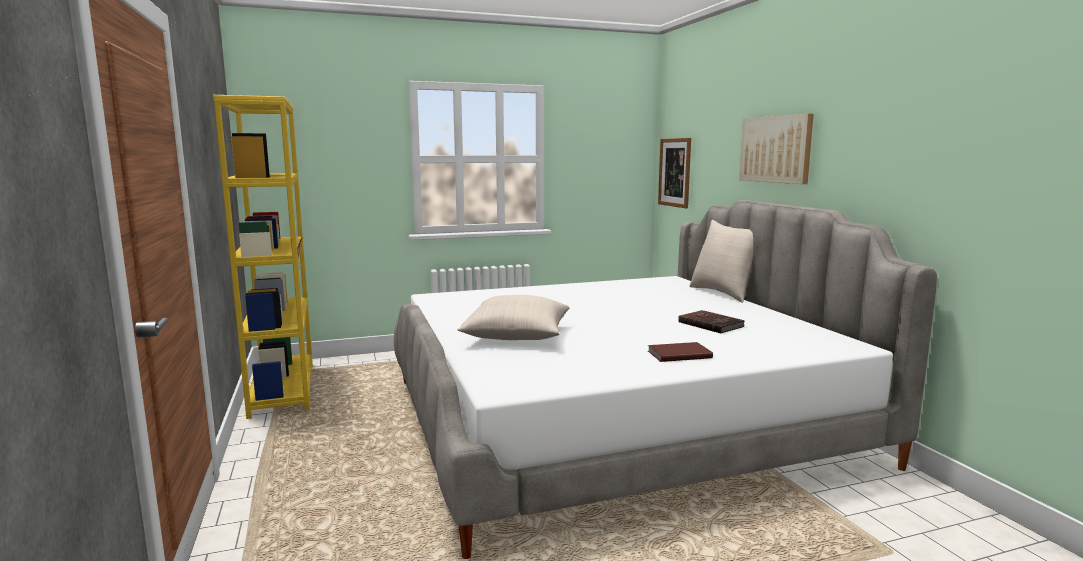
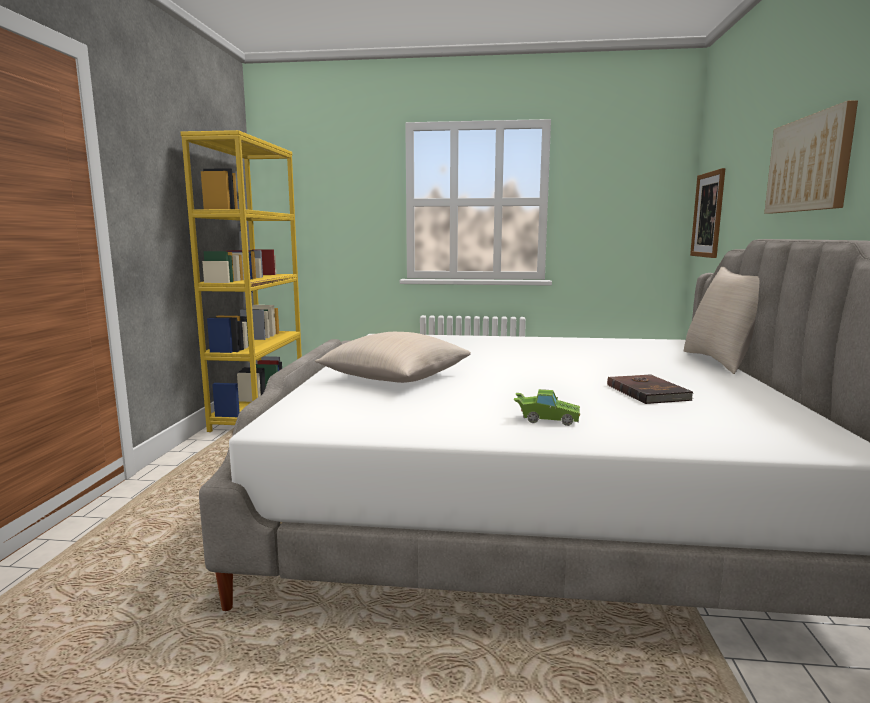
camera: 25 degrees right, 0 degrees up
(678, 354) = (546, 419): brown book -> green toy car

